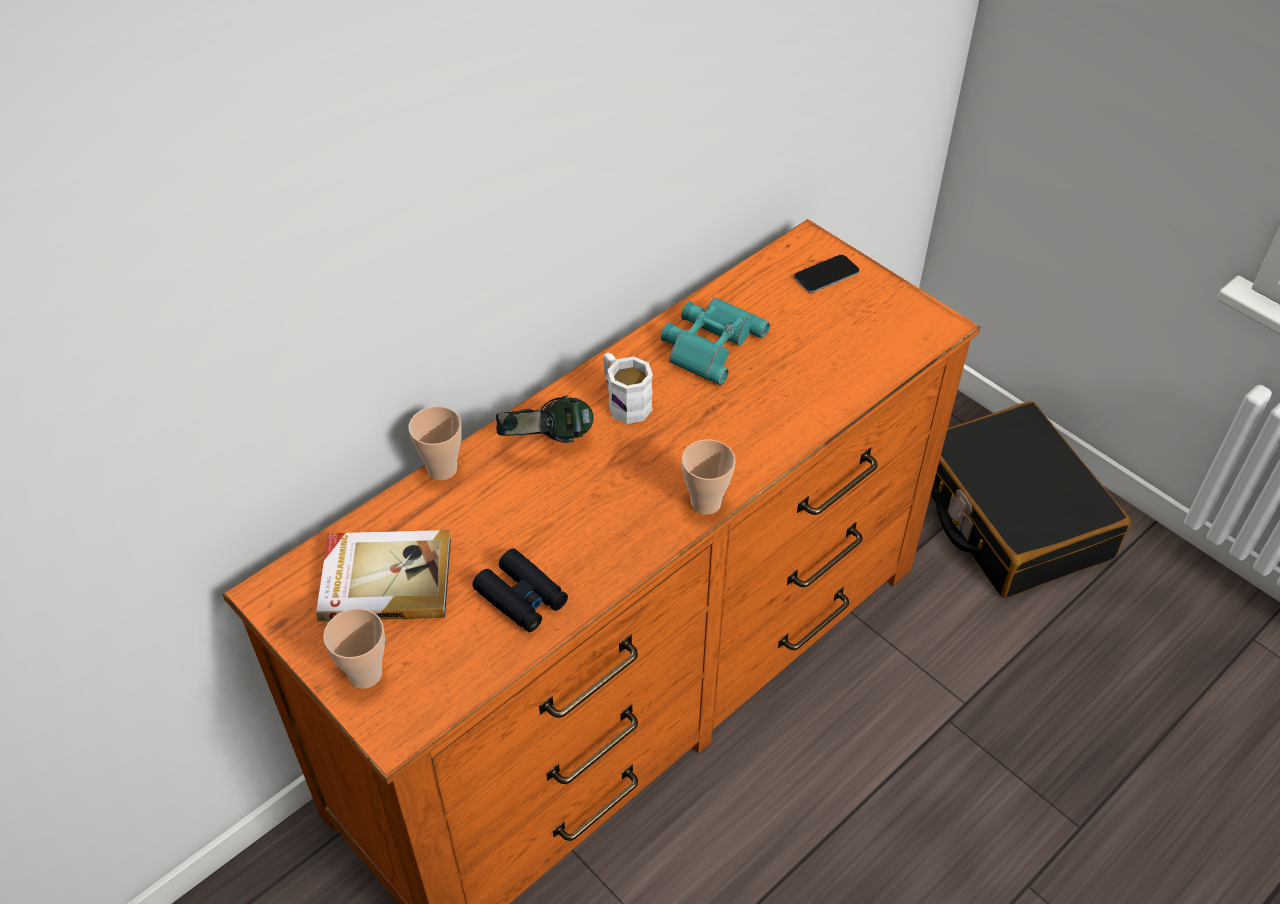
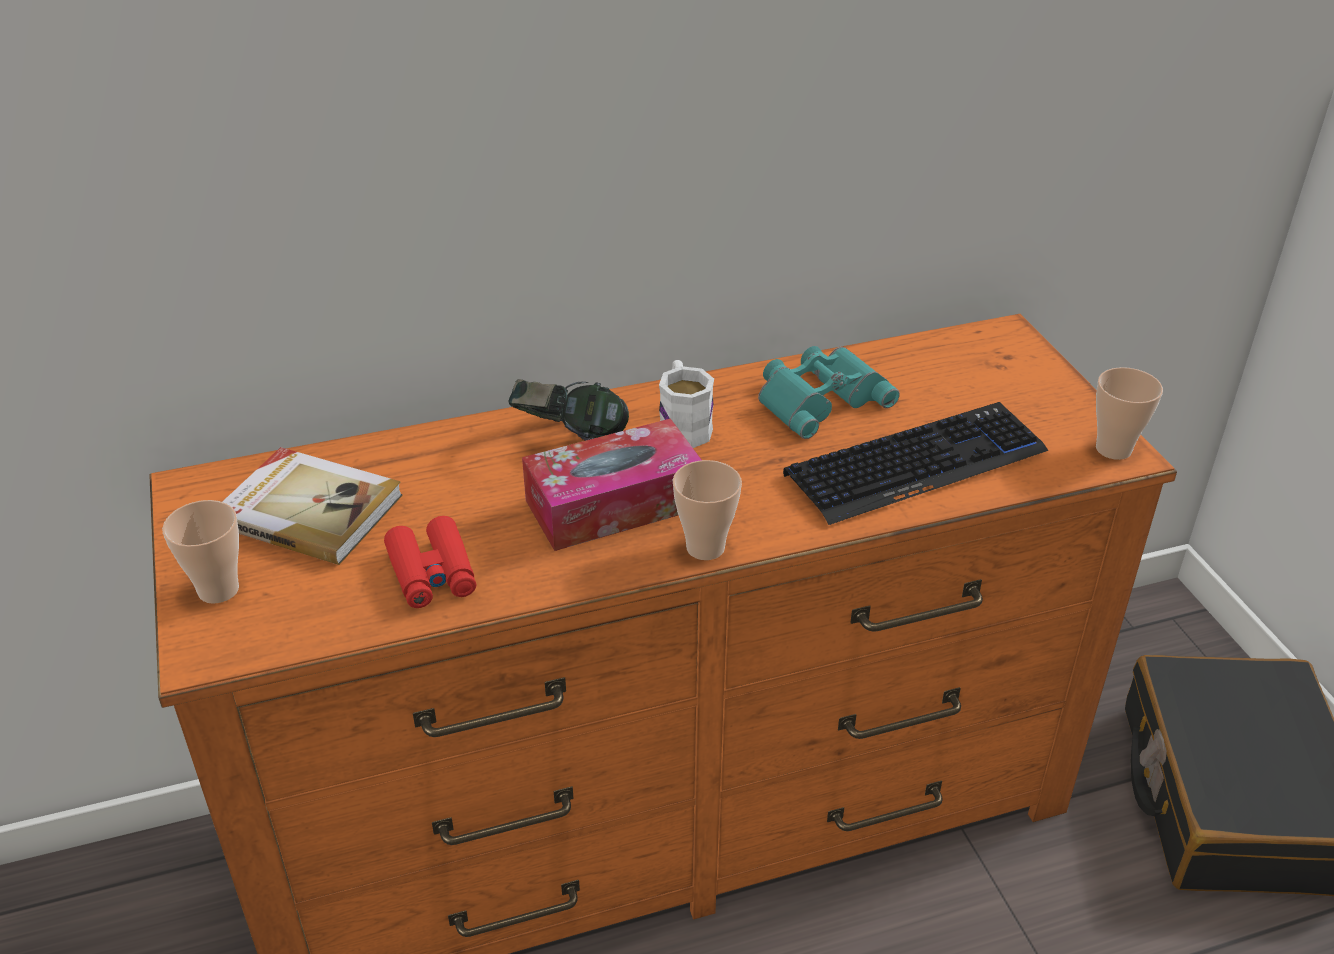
camera: 25 degrees right, 10 degrees down
(442, 469) = (444, 430): cup -> cup (1113, 449)
(521, 598) = (432, 573): black binoculars -> red binoculars
(617, 489) = (614, 504): none -> tissue box
(809, 380) = (916, 464): none -> keyboard
(826, 275) = (1006, 369): phone -> none

